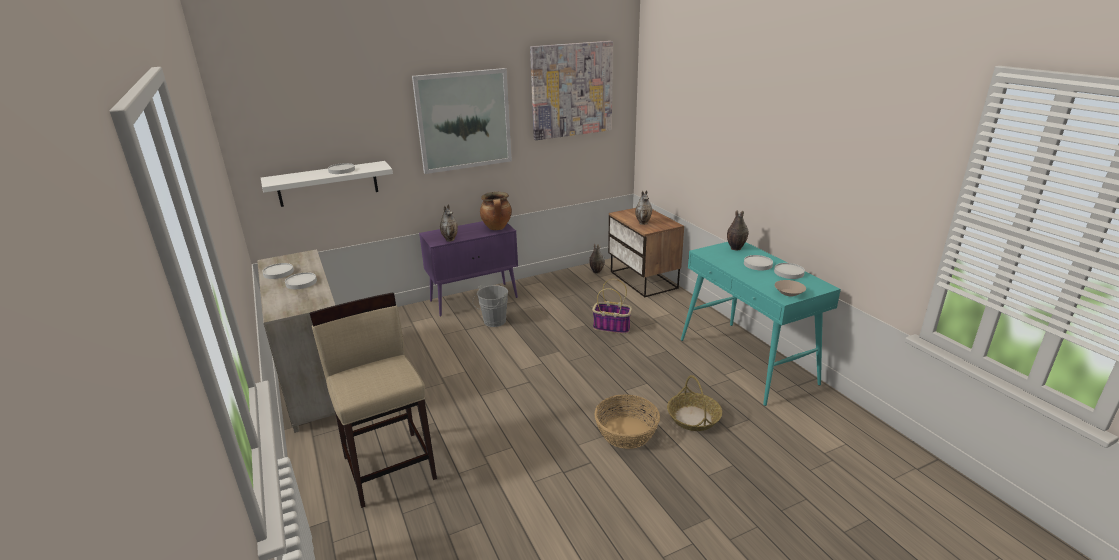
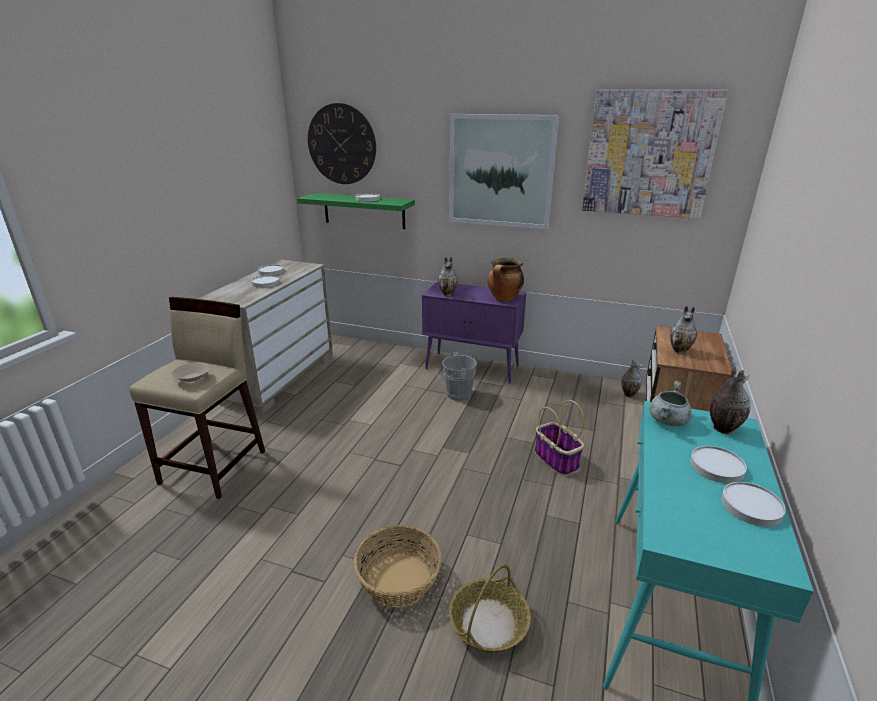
camera: 45 degrees right, 0 degrees up
(291, 120) = (342, 144): none -> wall clock
(328, 183) = (364, 211): white shelf -> green shelf
(713, 255) = (668, 421): none -> grey cooking pot
(789, 293) = (687, 536): beige bowl -> beige bowl (192, 378)

